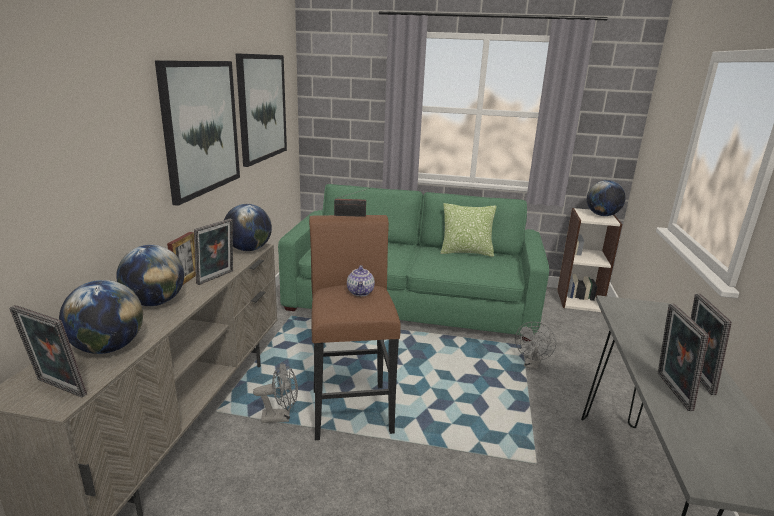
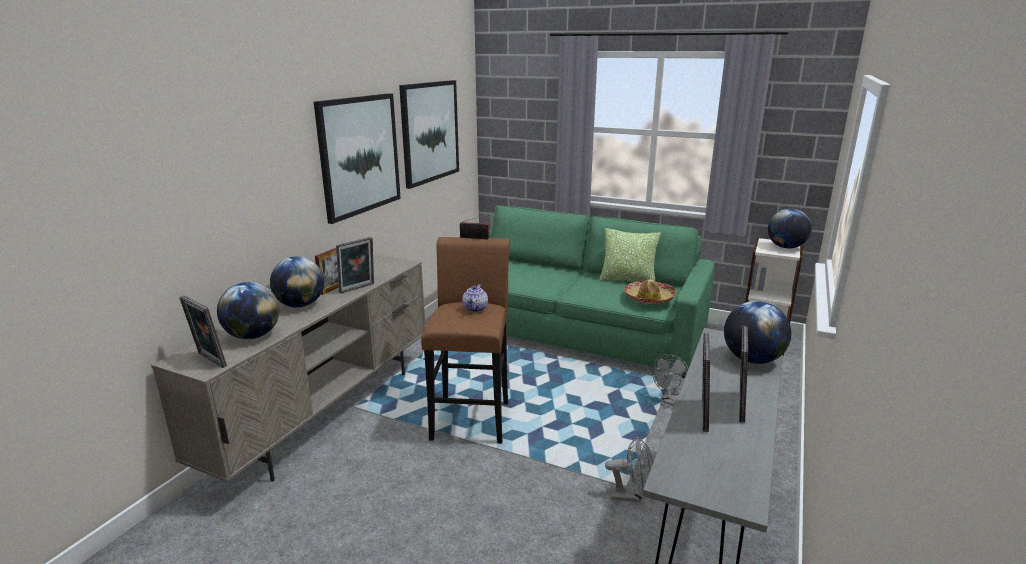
camera: 15 degrees right, 0 degrees up
(249, 249) = (397, 265): globe -> globe (752, 360)
(280, 417) = (407, 418): grey fan -> grey fan (630, 495)
(495, 268) = (649, 298): none -> hat

